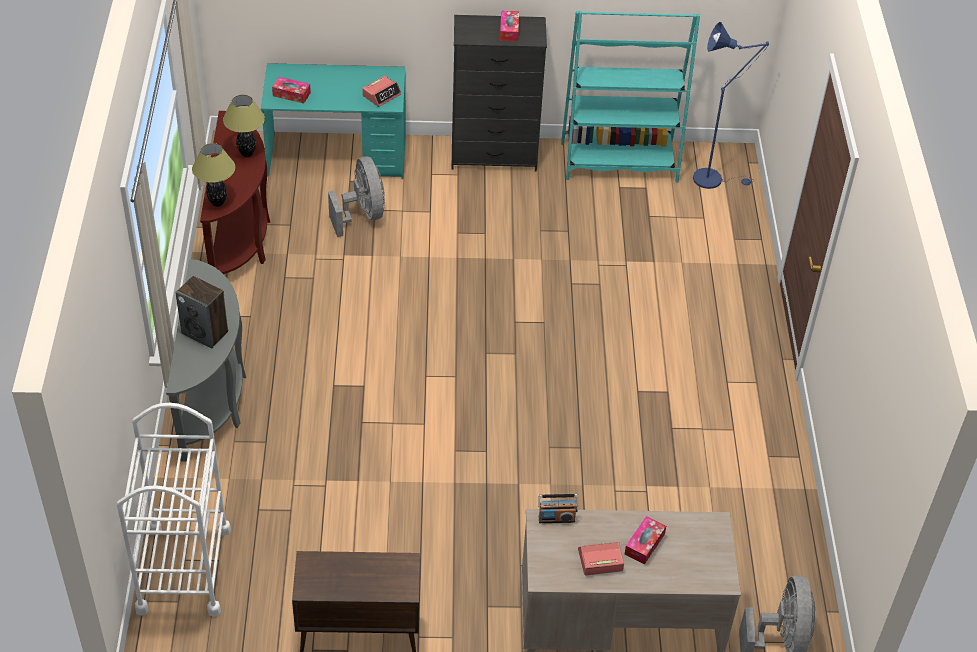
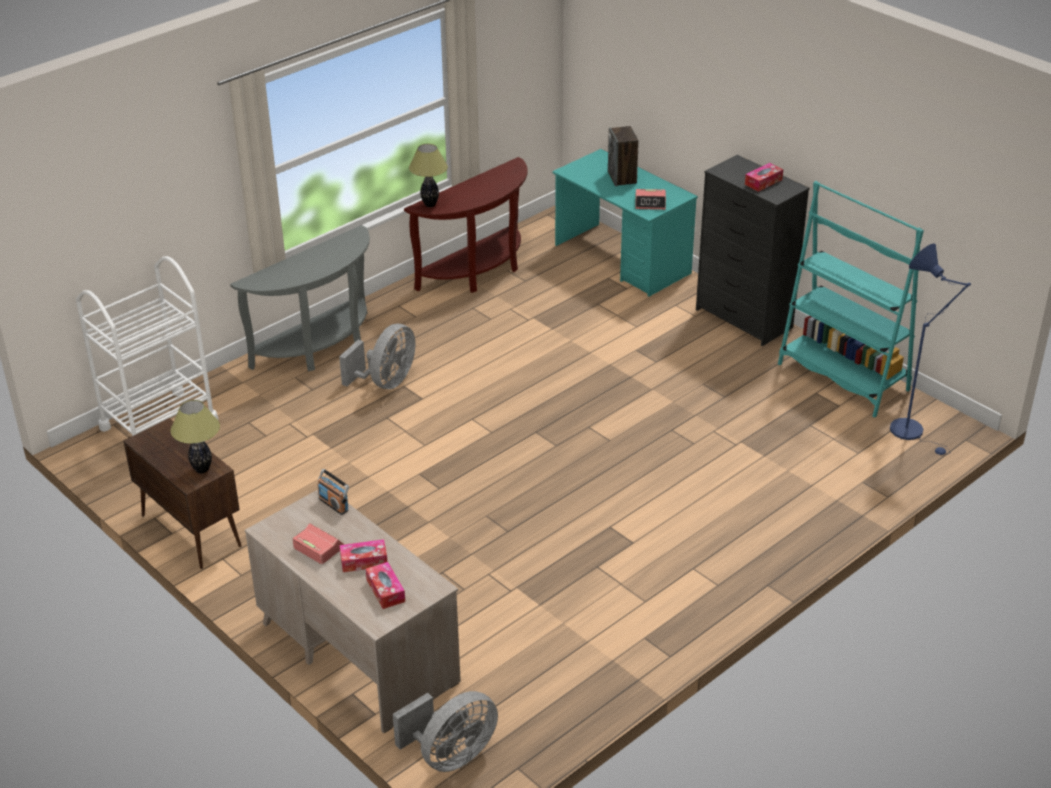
camera: 50 degrees right, 10 degrees down
(205, 332) = (304, 267): speaker -> speaker (622, 177)
(247, 154) = (494, 188): table lamp -> table lamp (202, 470)
(291, 94) = (586, 173): tissue box -> tissue box (385, 590)
(362, 215) = (584, 302): grey fan -> grey fan (386, 382)

